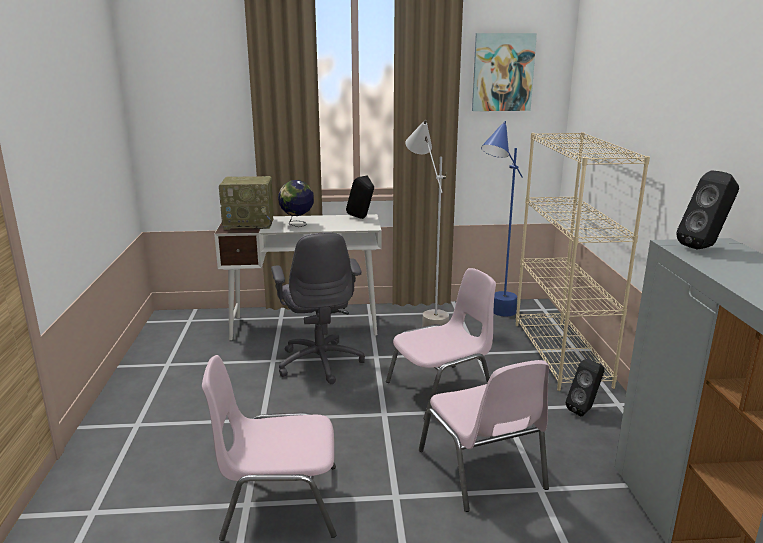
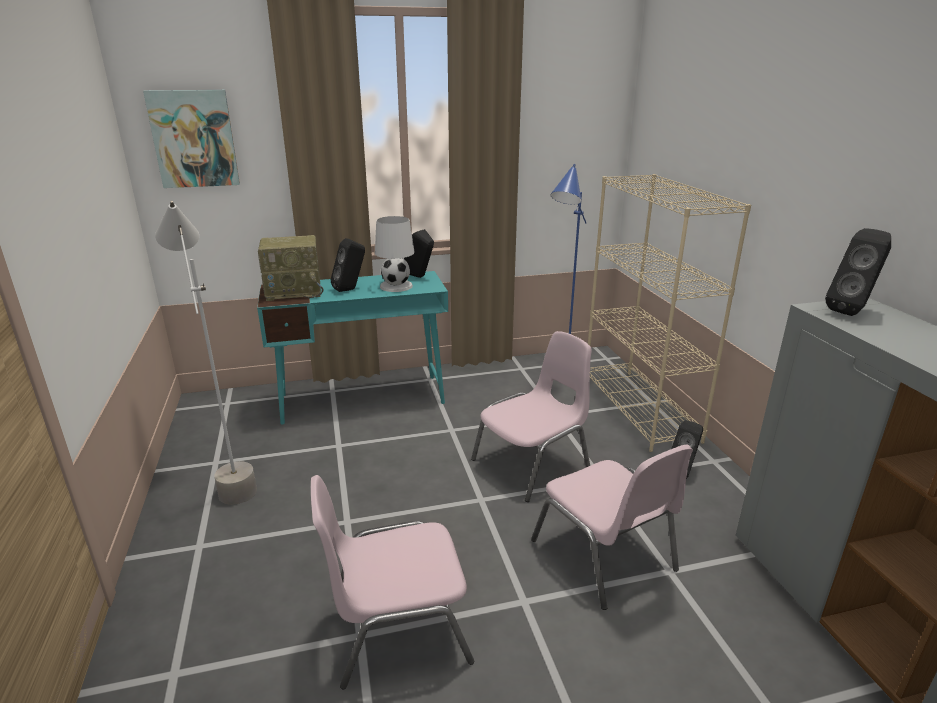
camera: 10 degrees left, 5 degrees up
(297, 224) = (350, 289): globe -> black speaker
(305, 326) = (363, 398): white desk -> turquoise desk
(320, 362) = (392, 442): grey office chair -> none
(338, 224) = (396, 286): none -> white table lamp
(425, 322) = (491, 383): grey floor lamp -> grey floor lamp (230, 476)
(503, 72) = (563, 108): picture -> picture (194, 139)

